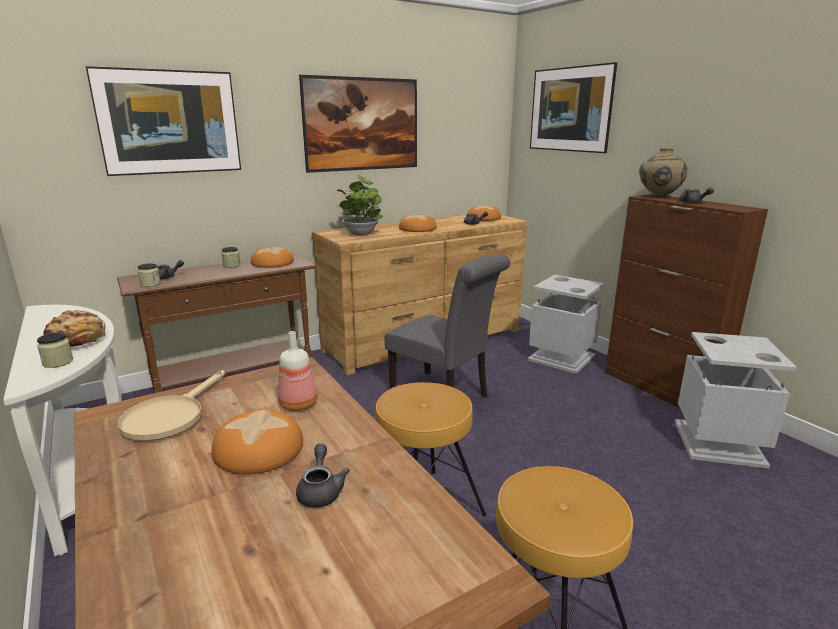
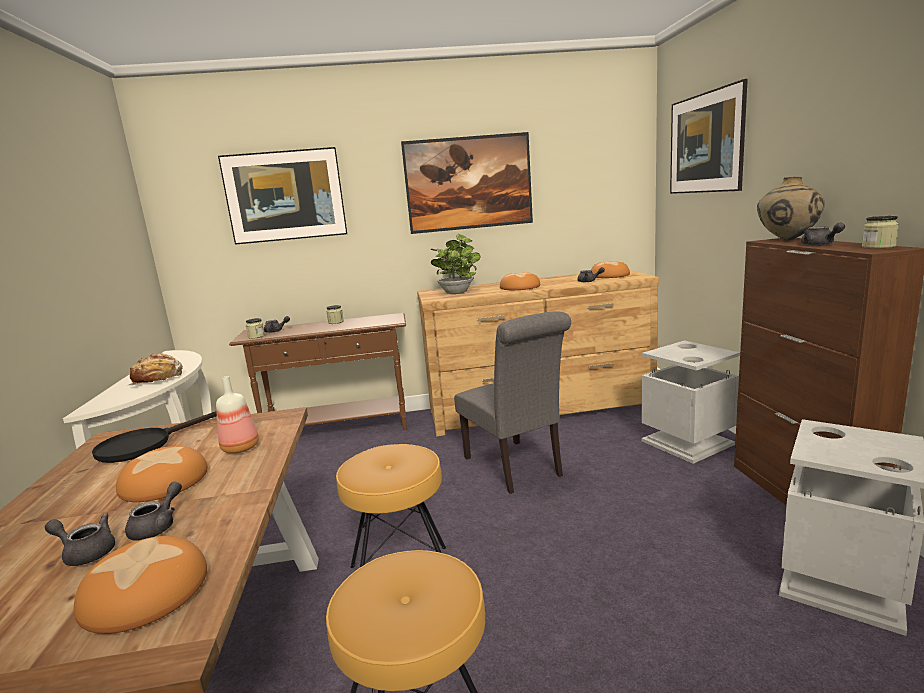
camera: 25 degrees right, 5 degrees down
(58, 362) = (126, 394): jar -> jar (878, 246)
(170, 416) = (144, 445): beige frying pan -> black frying pan
(272, 263) = (370, 320): bread -> bread (144, 592)
(275, 530) = (86, 553): none -> grey teapot

